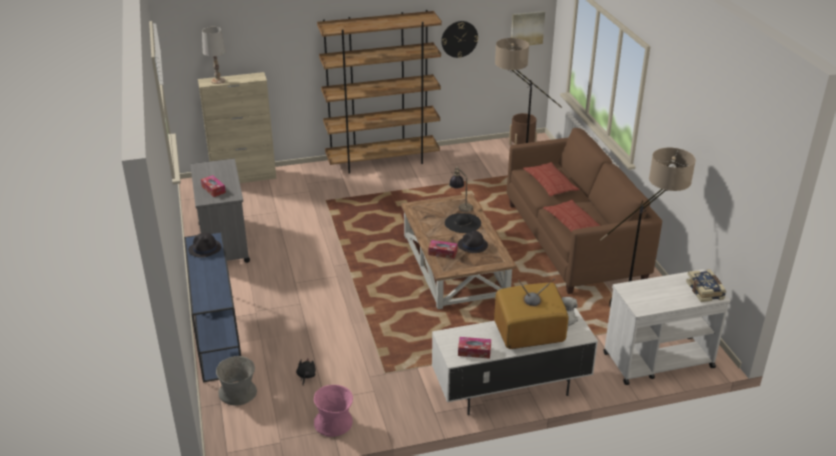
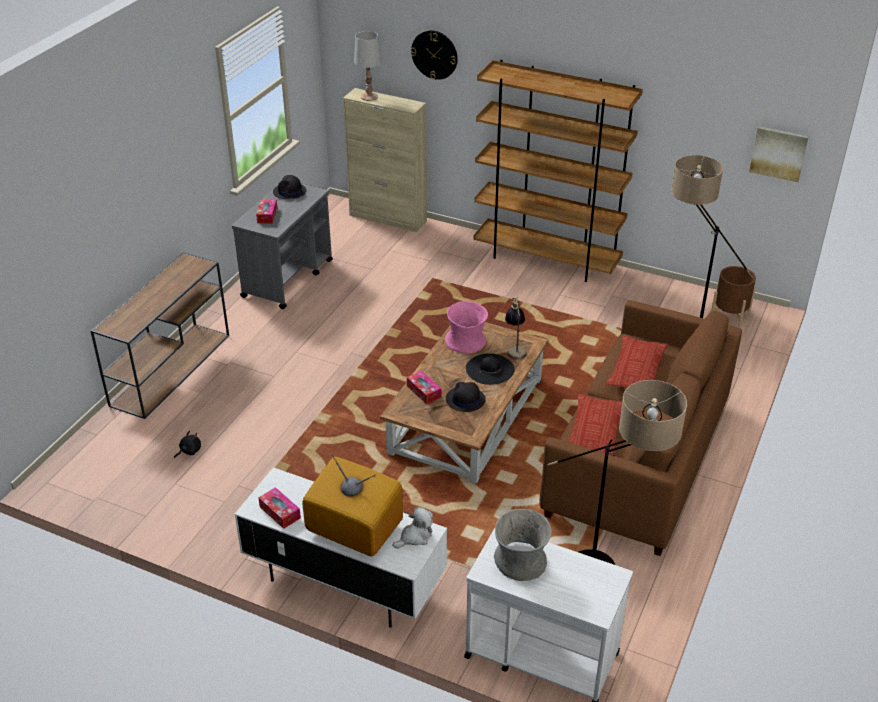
camera: 40 degrees right, 5 degrees up
(205, 249) = (182, 272): black hat -> black hat (289, 192)
(217, 335) = (171, 368): blue console table -> brown console table
(238, 394) = (119, 434): grey vase -> grey vase (520, 562)
(334, 423) = (154, 511): pink vase -> pink vase (466, 342)
(459, 39) = (676, 137): wall clock -> wall clock (434, 54)
(705, 291) = (594, 598): book -> none

